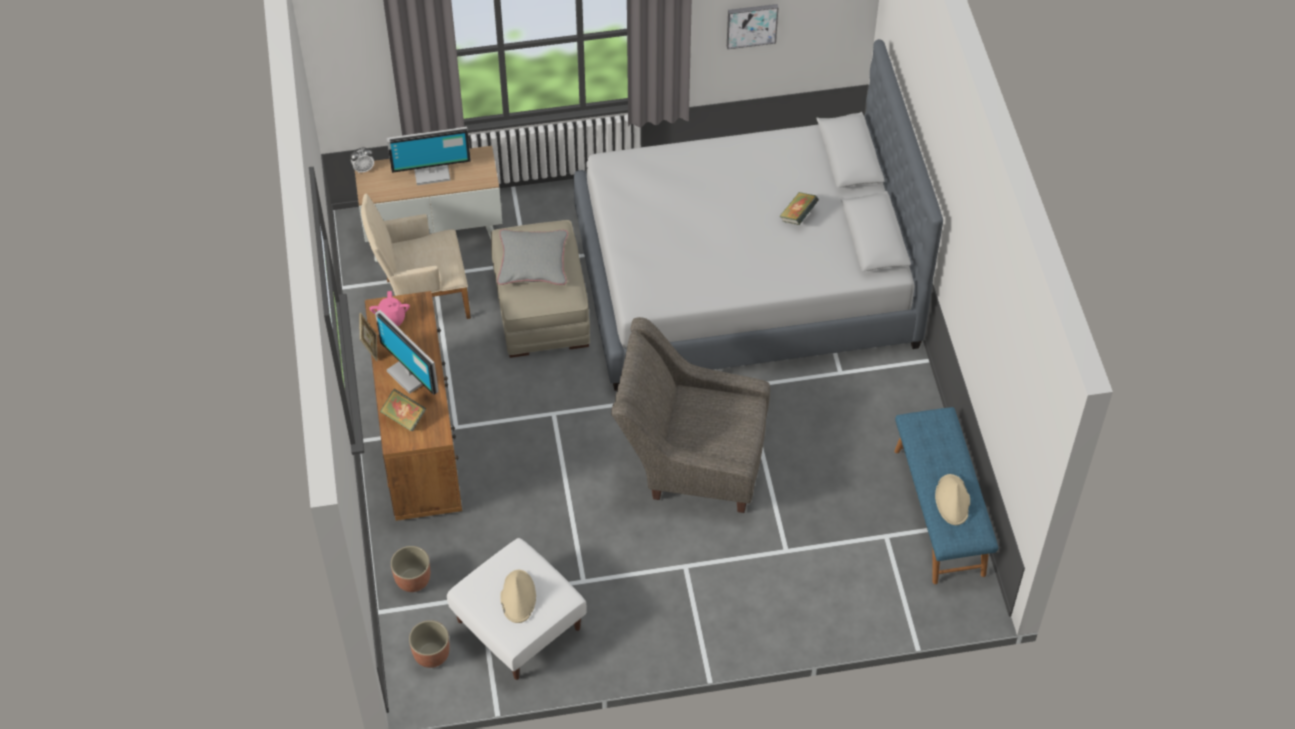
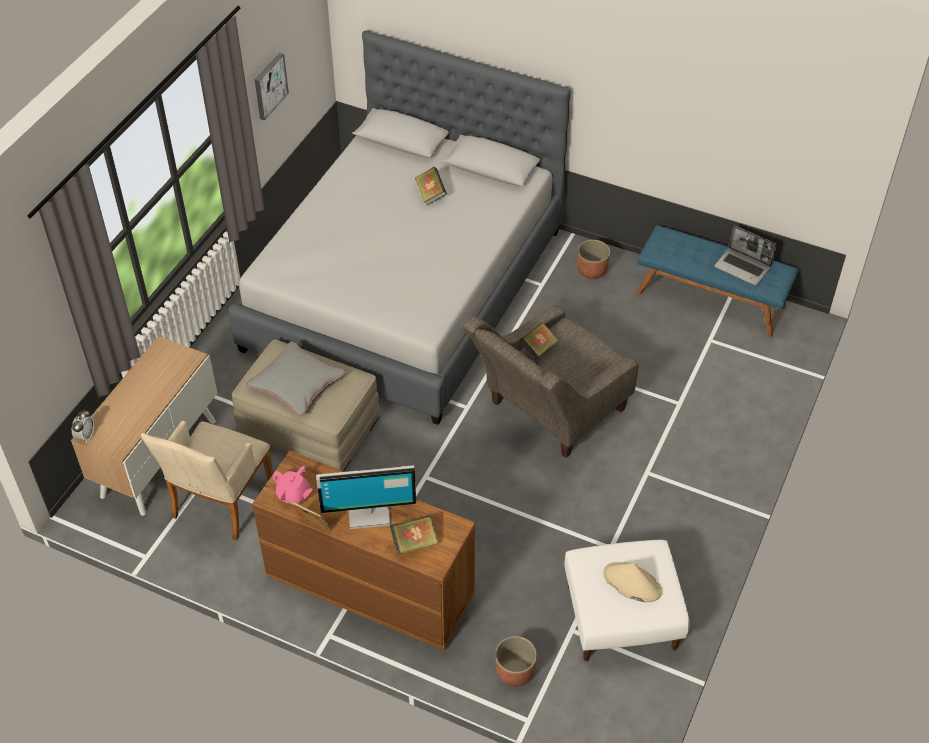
camera: 55 degrees left, 5 degrees down
(431, 172) = (142, 390): monitor -> none
(431, 654) = (605, 700): planter -> planter (591, 271)
(707, 398) = (538, 349): none -> book
(952, 500) = (743, 267): beige hat -> laptop

